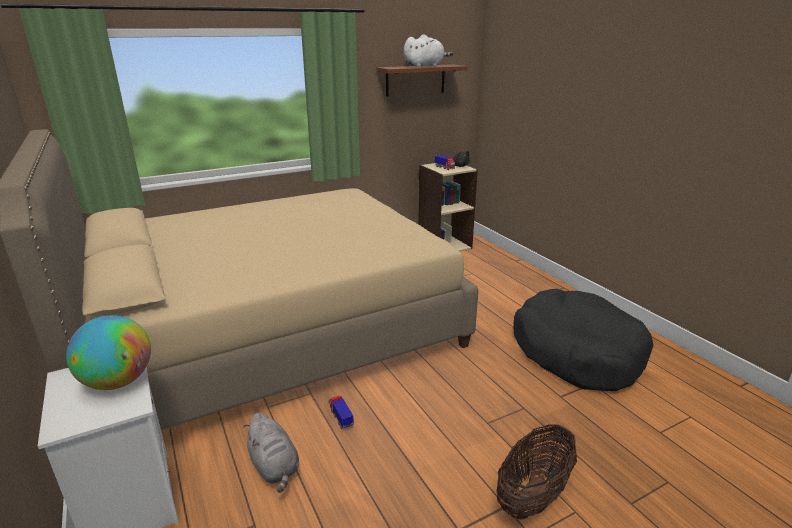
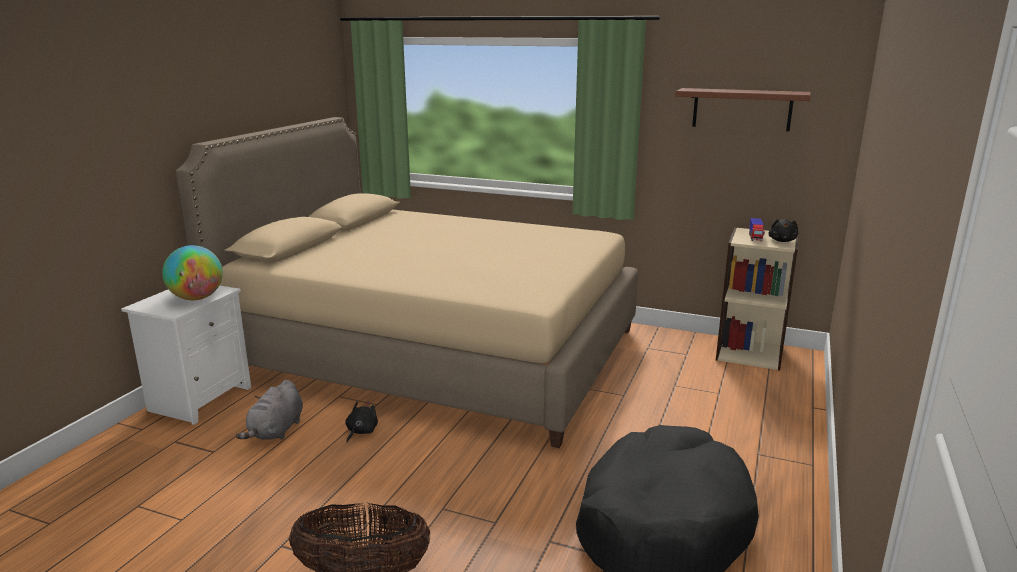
camera: 50 degrees right, 5 degrees down
(341, 418) = (361, 432): toy truck -> black plush toy
(425, 66) = (745, 91): white plush toy -> none

